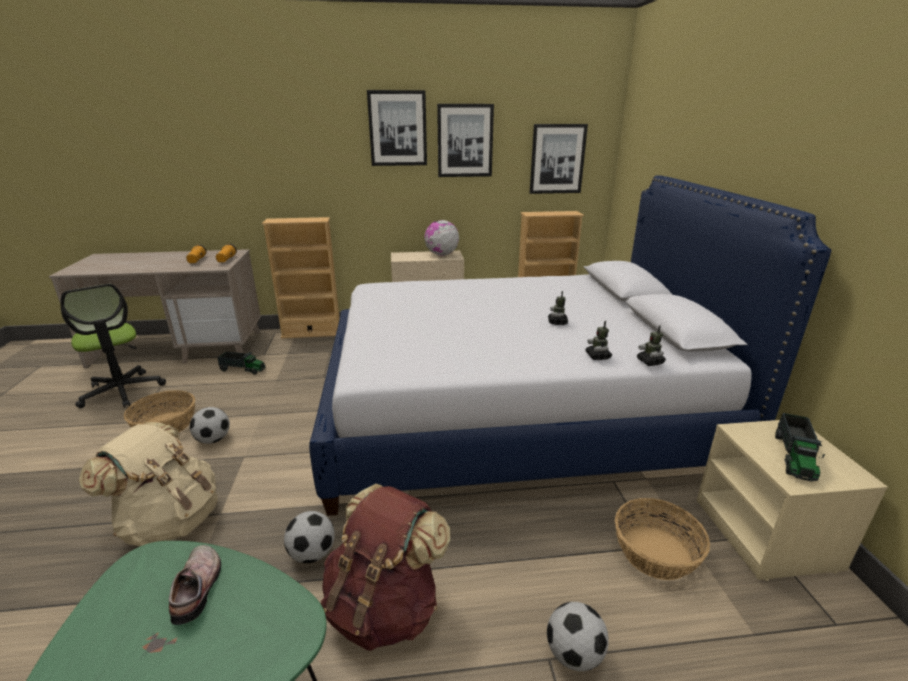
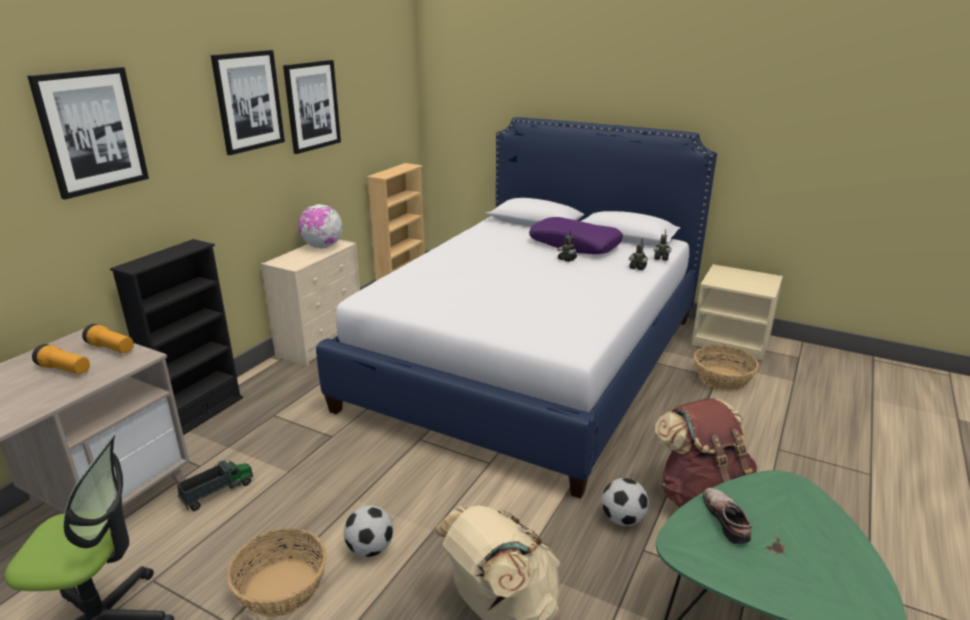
camera: 55 degrees left, 0 degrees up
(199, 587) = (728, 519): shoe -> shoe turned 60 degrees clockwise
(312, 333) = (199, 414): beige bookcase -> black bookcase
(557, 159) = (384, 112): picture -> picture (91, 131)
(574, 654) = (779, 439): football -> none
(600, 316) = (575, 245): none -> purple pillow
(794, 457) = (746, 281): toy truck -> none

